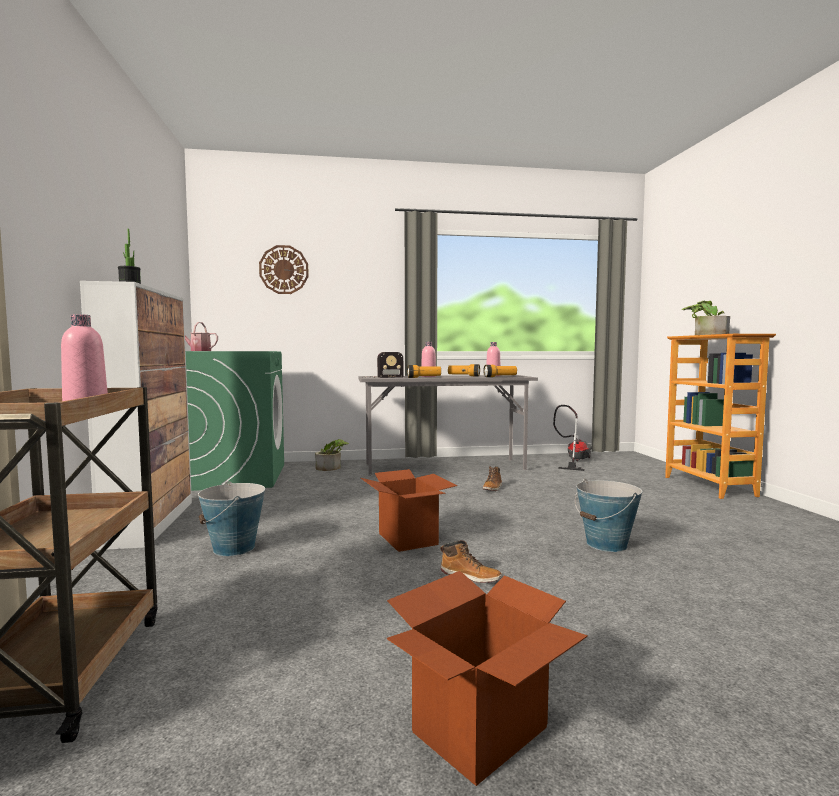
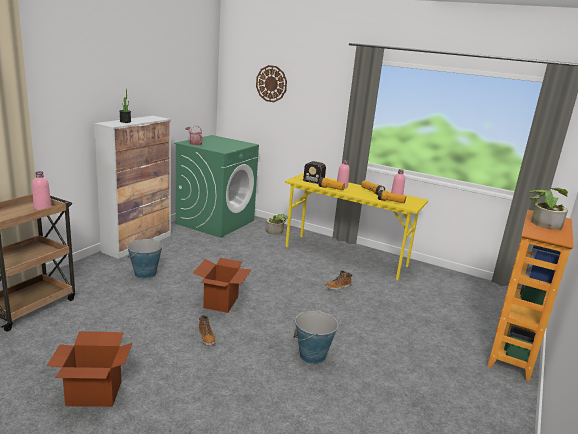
camera: 35 degrees right, 15 degrees up
(445, 467) = (346, 256): grey desk -> yellow desk
(574, 461) = (458, 285): vacuum cleaner -> none

